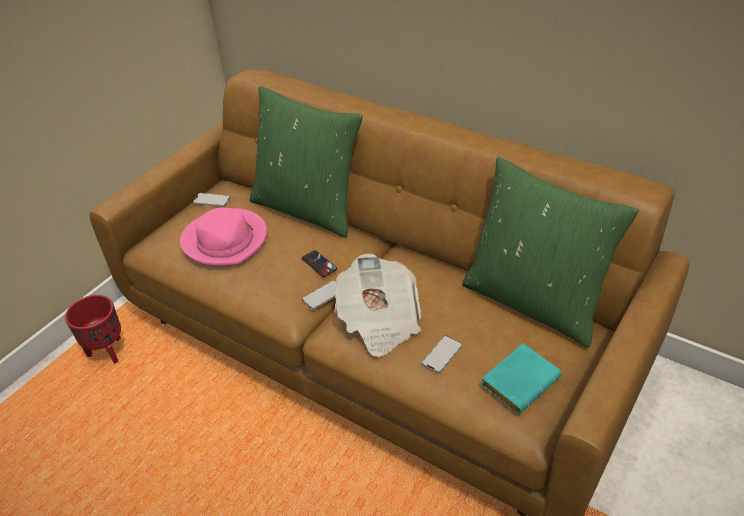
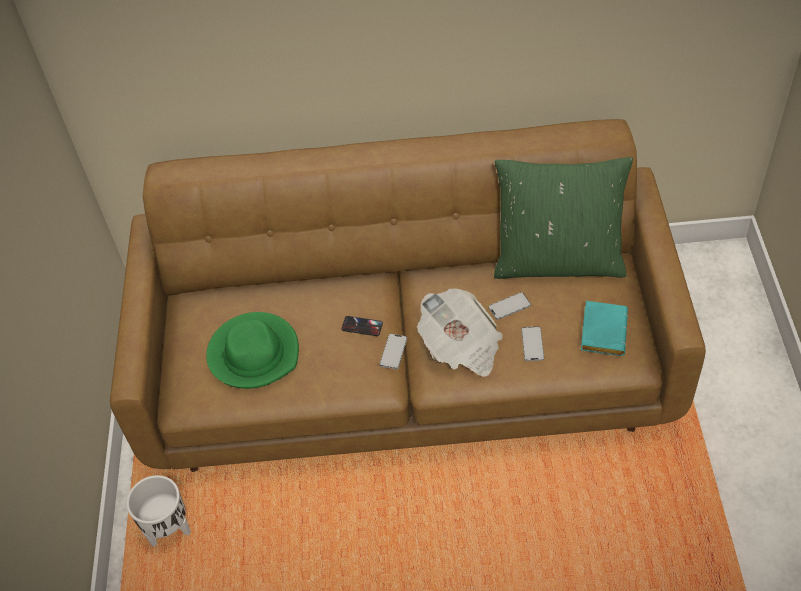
camera: 35 degrees left, 10 degrees up
(108, 352) = (169, 529): red planter -> white planter
(212, 200) = (192, 322): phone -> phone (509, 306)
(226, 241) = (254, 353): pink hat -> green hat
(308, 208) = (295, 279): green pillow -> none

